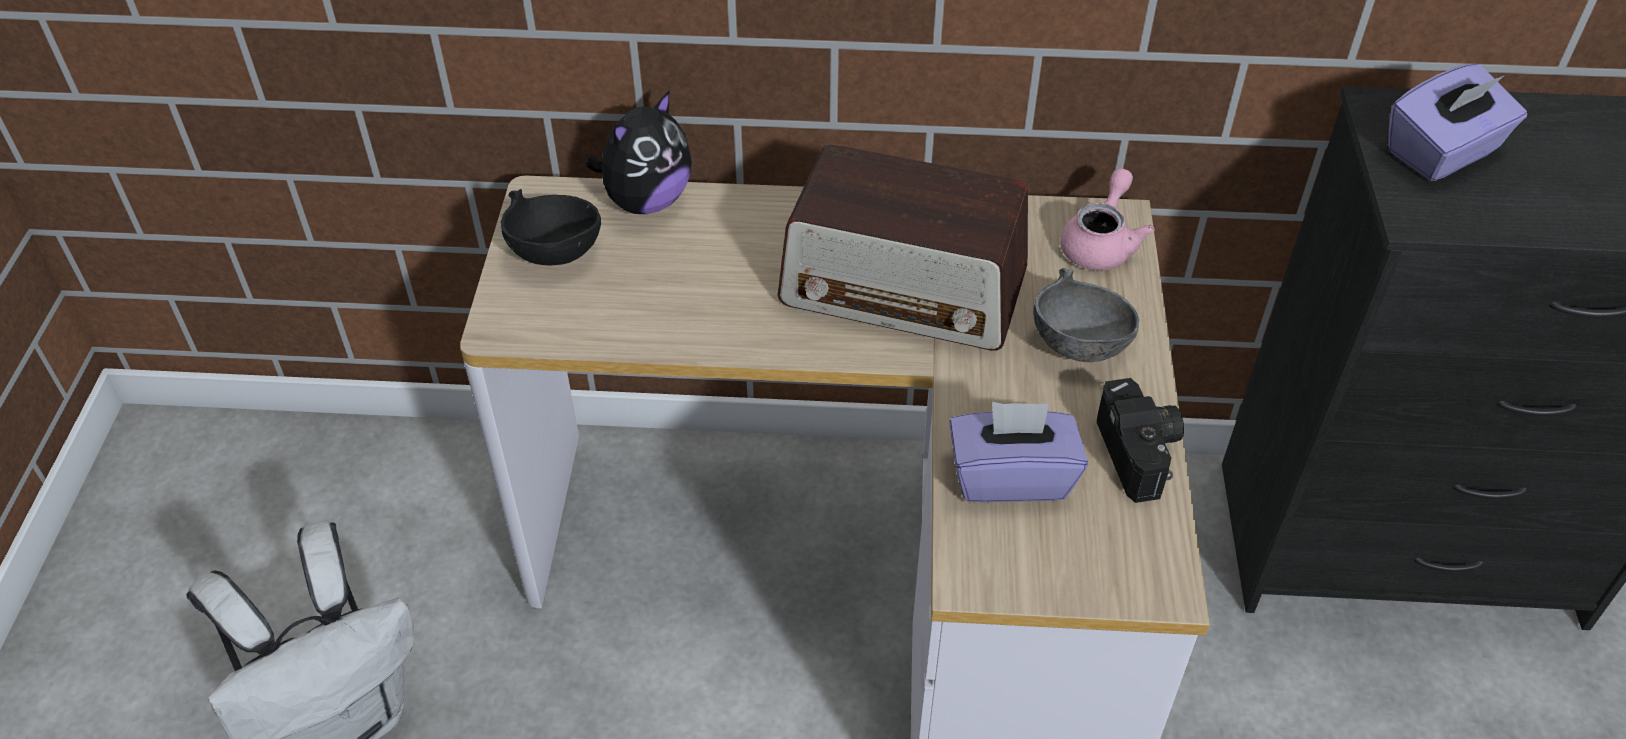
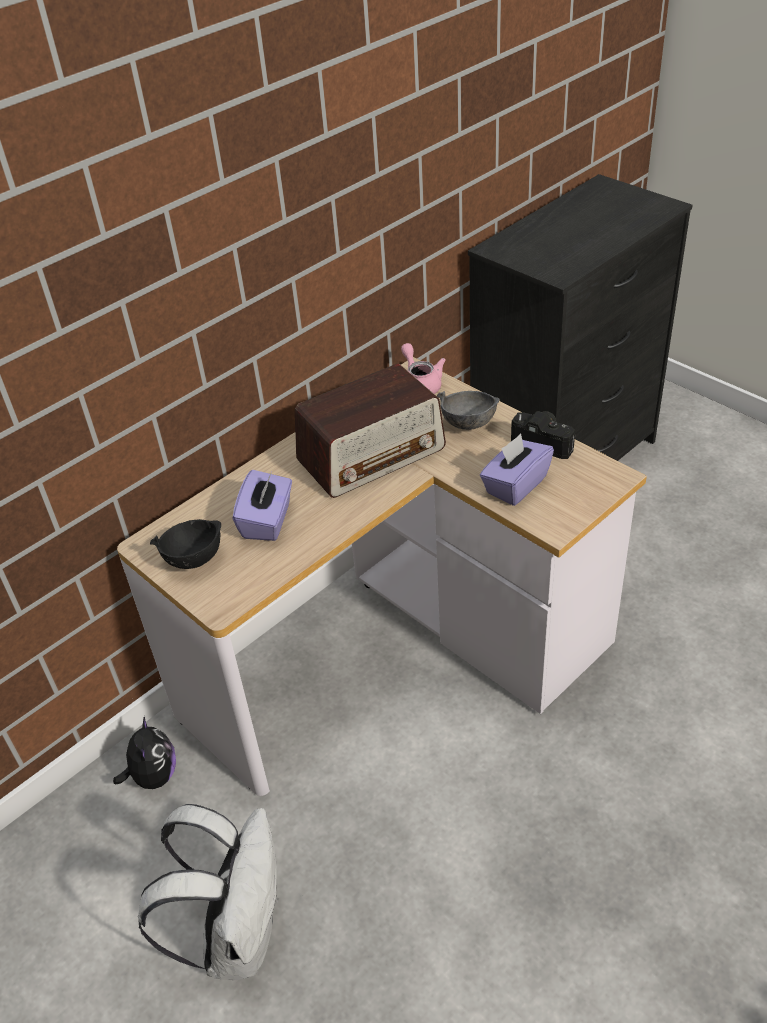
camera: 45 degrees left, 5 degrees down
(646, 200) = (202, 507): plush toy -> plush toy (153, 776)
(1443, 152) = (534, 250): purple tissue box -> purple tissue box (267, 521)

